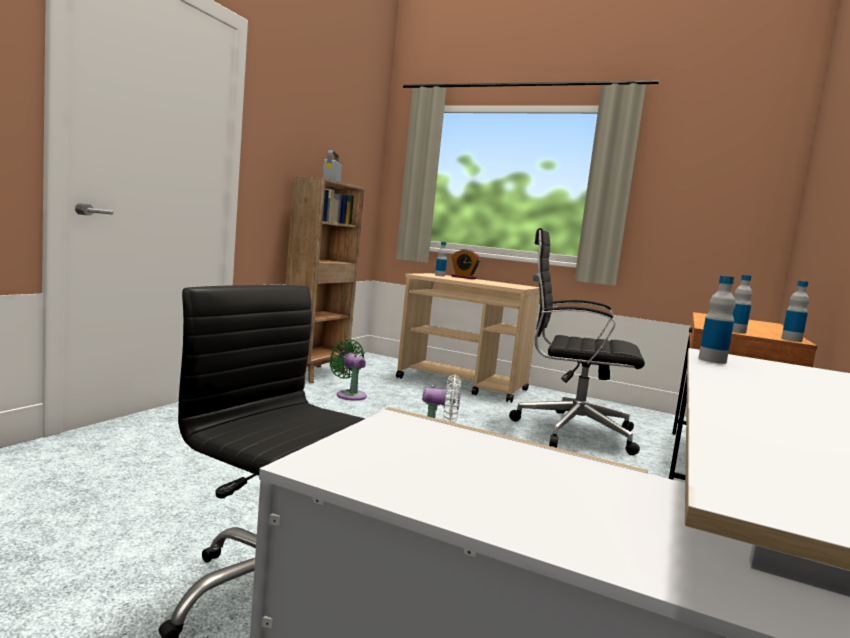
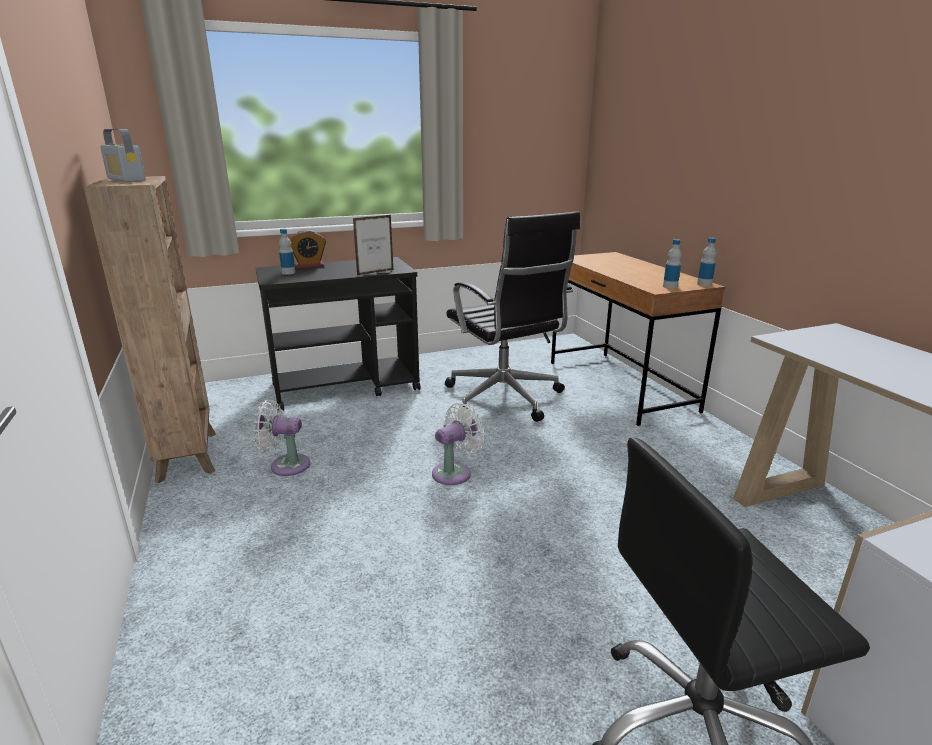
camera: 45 degrees left, 15 degrees up
(349, 395) = (286, 465): green fan -> white fan
(463, 384) = (346, 387): beige cart -> black cart
(493, 284) = (375, 272): none -> picture frame
(570, 430) = (505, 398): black office chair -> black office chair turned 90 degrees counterclockwise
(712, 360) = (810, 351): bottle -> none

